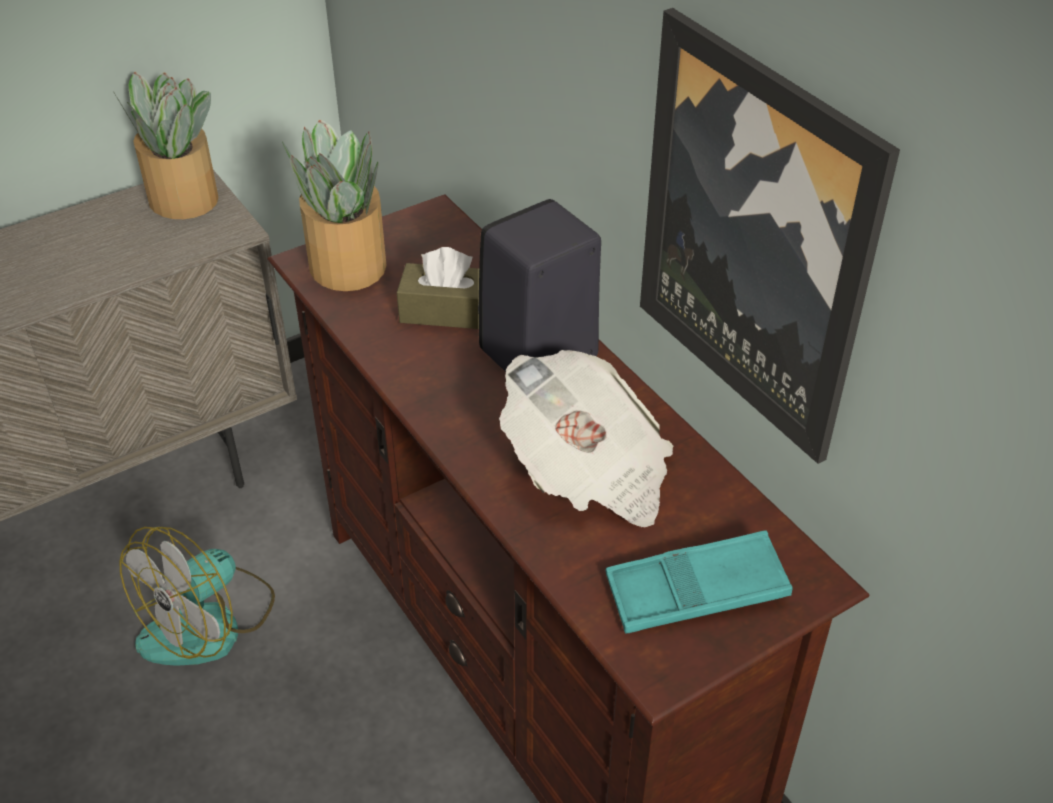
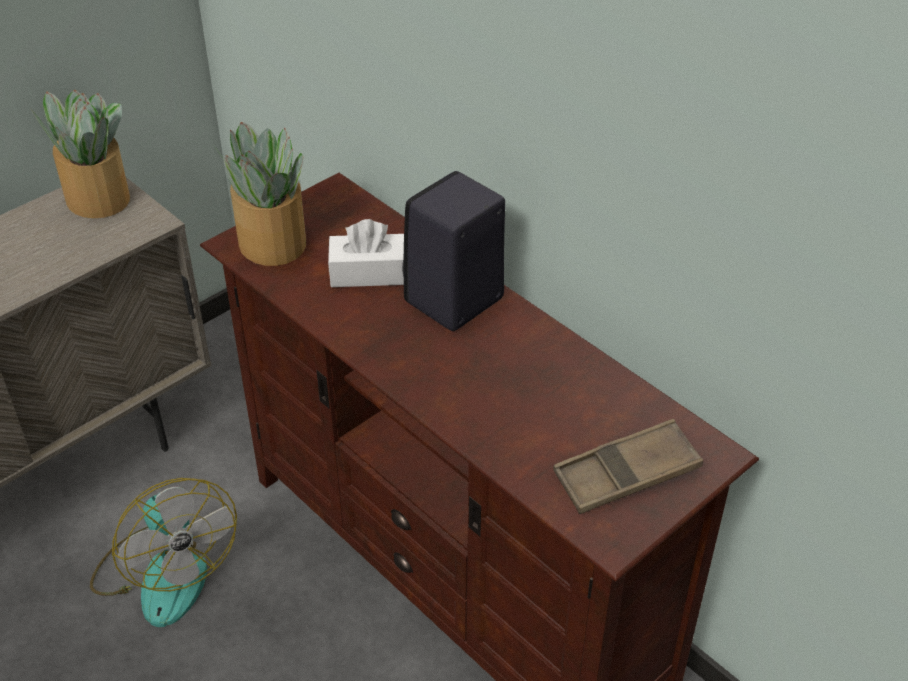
camera: 10 degrees left, 0 degrees up
(208, 622) = (165, 572): fan -> fan turned 60 degrees counterclockwise
(447, 311) = (369, 273): brown tissue box -> white tissue box
(588, 472) = (519, 391): newspaper -> none
(696, 591) = (626, 474): turquoise tray -> brown tray
(755, 238) = (641, 188): picture -> none

